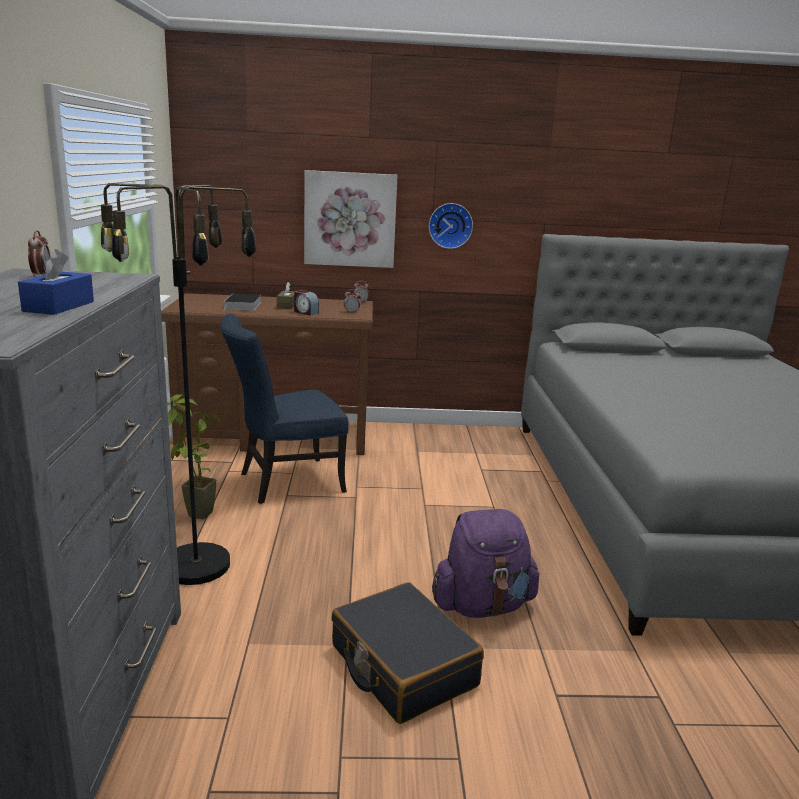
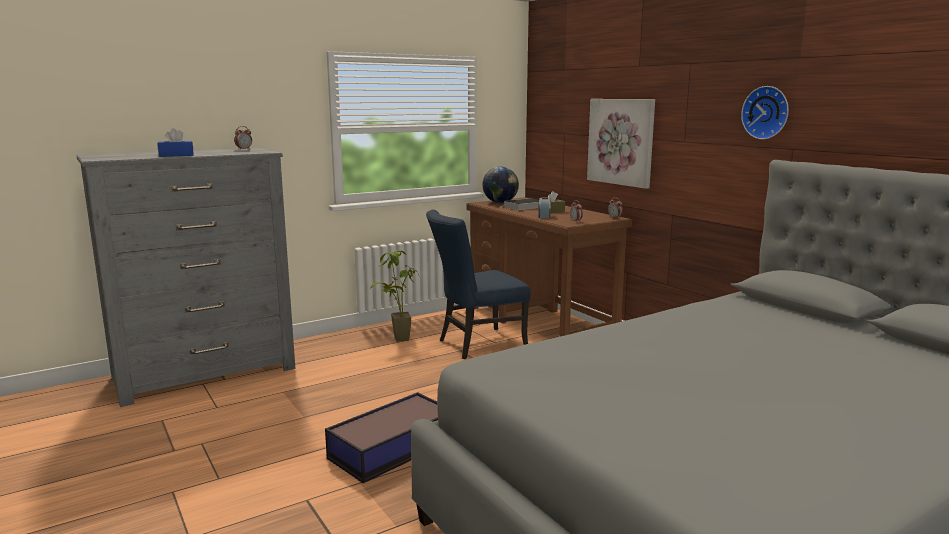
camera: 60 degrees right, 5 degrees down
(195, 304) = (500, 202): none -> globe
(196, 567) = (343, 357): floor lamp -> none
(285, 482) = (477, 344): blue chair -> blue chair turned 60 degrees counterclockwise
(402, 666) = (296, 438): black suitcase -> none
(450, 225) = (697, 149): wall clock -> wall clock (767, 112)
(482, 605) = (395, 448): purple backpack -> storage box

